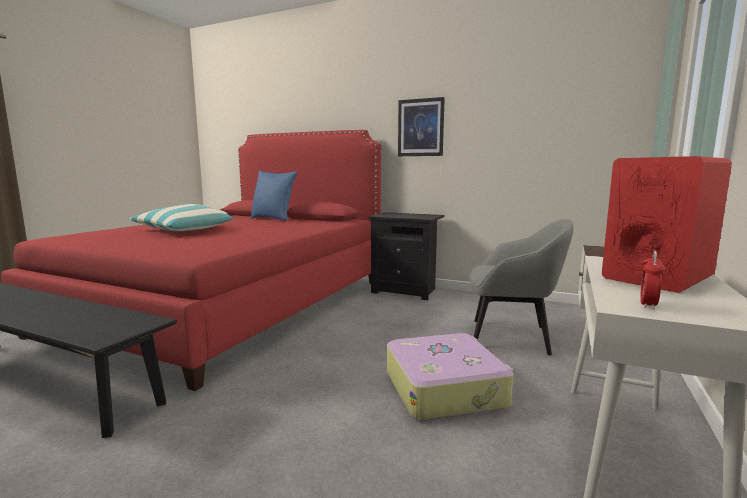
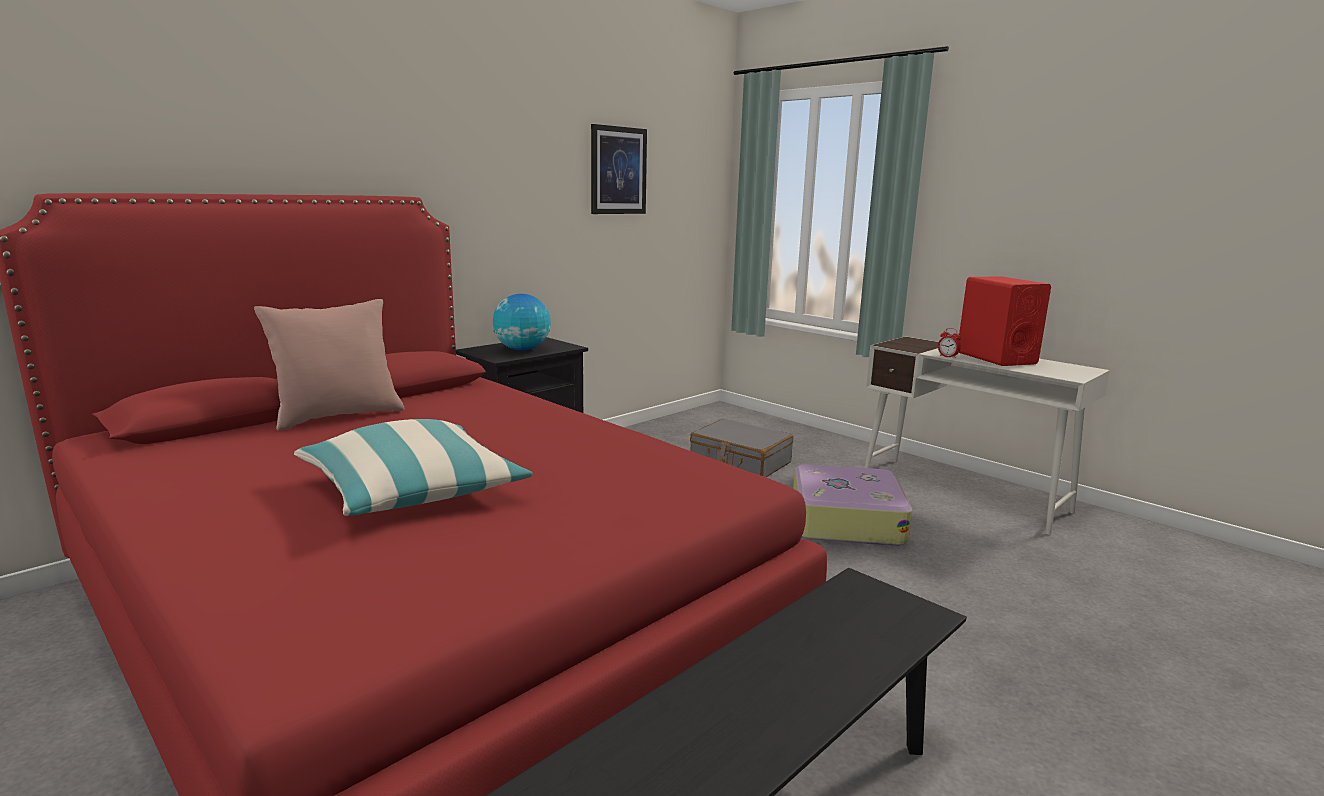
camera: 70 degrees left, 5 degrees up
(273, 219) = (338, 416): blue pillow -> pink pillow
(403, 215) = (522, 350): none -> globe
(420, 127) = (498, 196): picture -> picture (618, 170)
(512, 336) = (740, 462): grey armchair -> grey suitcase
(648, 305) = (1065, 373): alarm clock -> alarm clock (947, 357)

